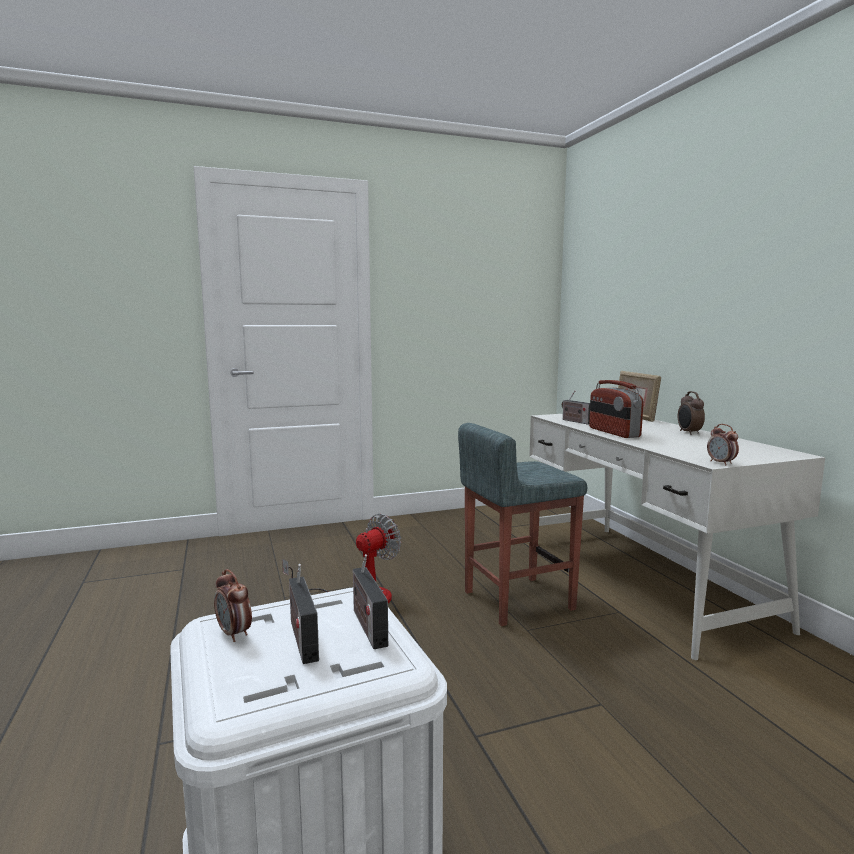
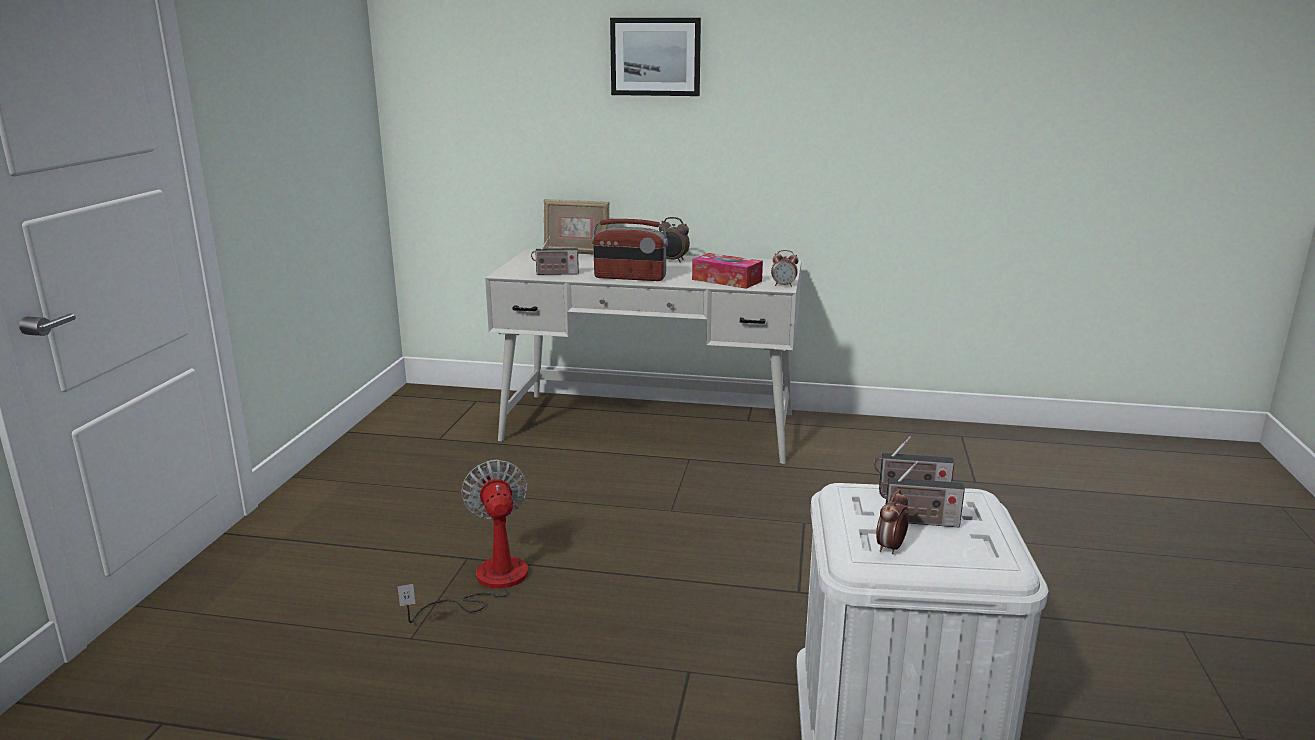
camera: 60 degrees left, 10 degrees up
(234, 634) = (890, 548): alarm clock -> alarm clock turned 135 degrees clockwise
(516, 600) = (613, 495): grey stool -> none
(681, 449) = (726, 280): none -> tissue box
(714, 247) = (655, 57): none -> picture

